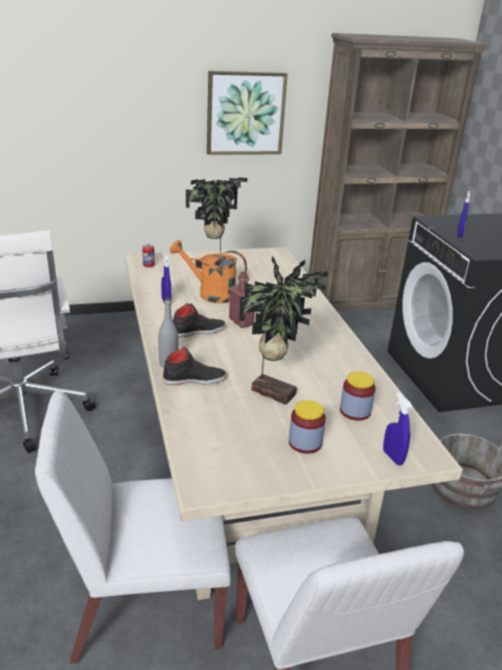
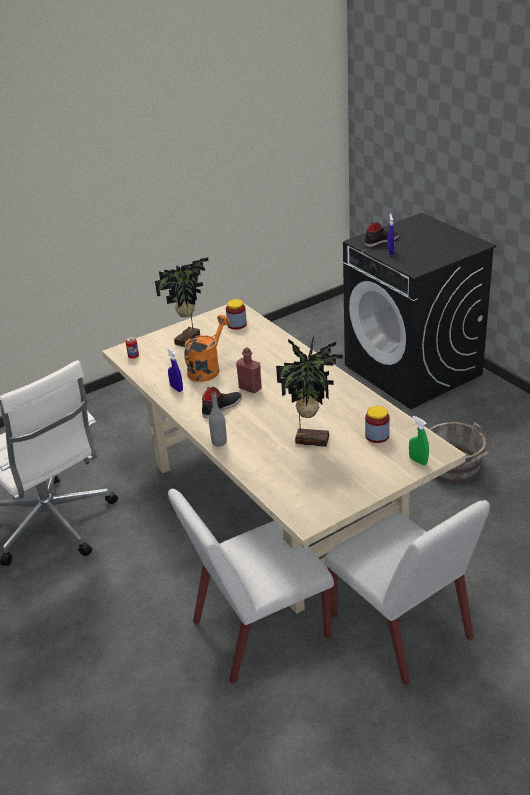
camera: 15 degrees left, 5 degrees up
(194, 379) = (247, 448): black shoe -> black shoe (381, 241)
(210, 293) = (207, 369): orange watering can -> orange watering can turned 120 degrees clockwise
(245, 113) = (156, 175): picture -> none
(305, 443) = (355, 470): jar -> jar (237, 324)
(366, 307) = (305, 324): brown bookcase -> none
(392, 457) = (418, 461): blue spray bottle -> green spray bottle

